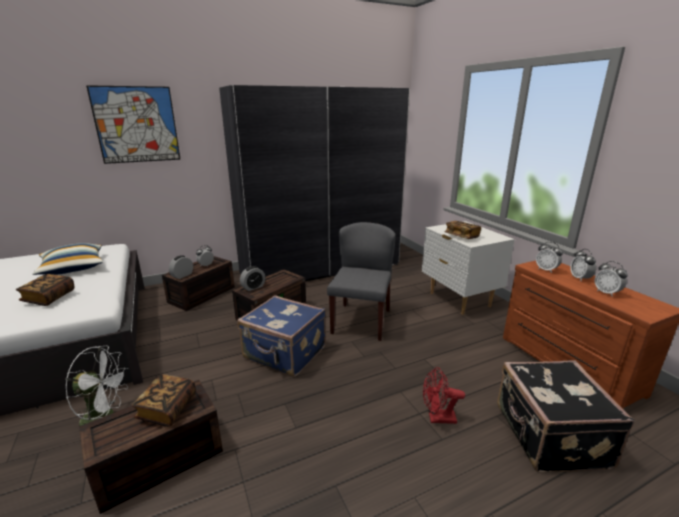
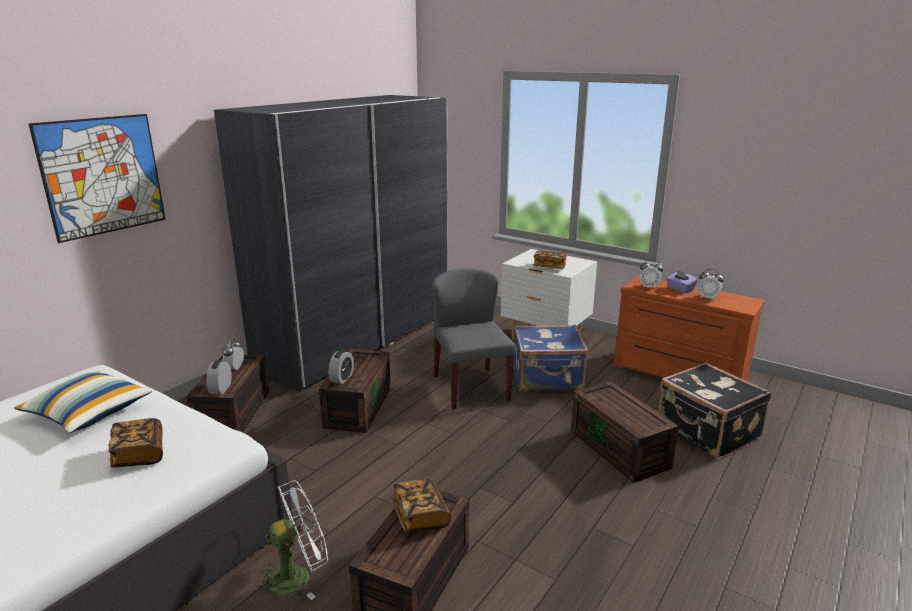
camera: 30 degrees left, 0 degrees up
(284, 354) = (426, 444): blue suitcase -> blue suitcase (547, 379)
(437, 418) = (621, 449): red fan -> brown storage box
(580, 278) = (680, 289): alarm clock -> purple tissue box

